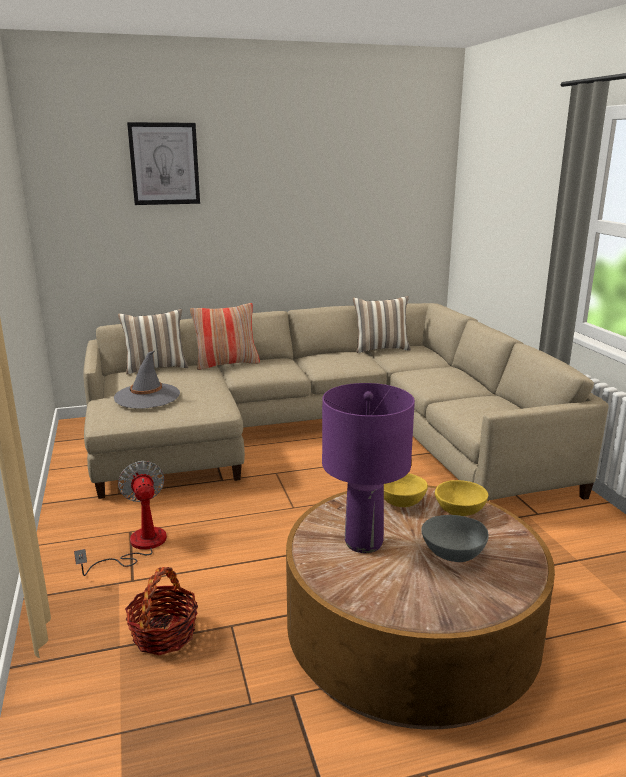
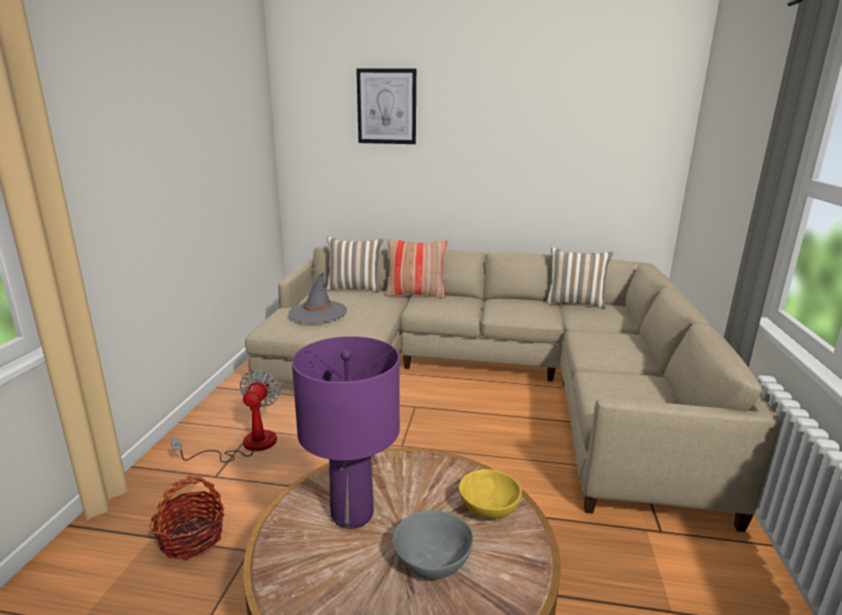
camera: 25 degrees right, 0 degrees up
(400, 502) = (435, 478): yellow bowl -> none

